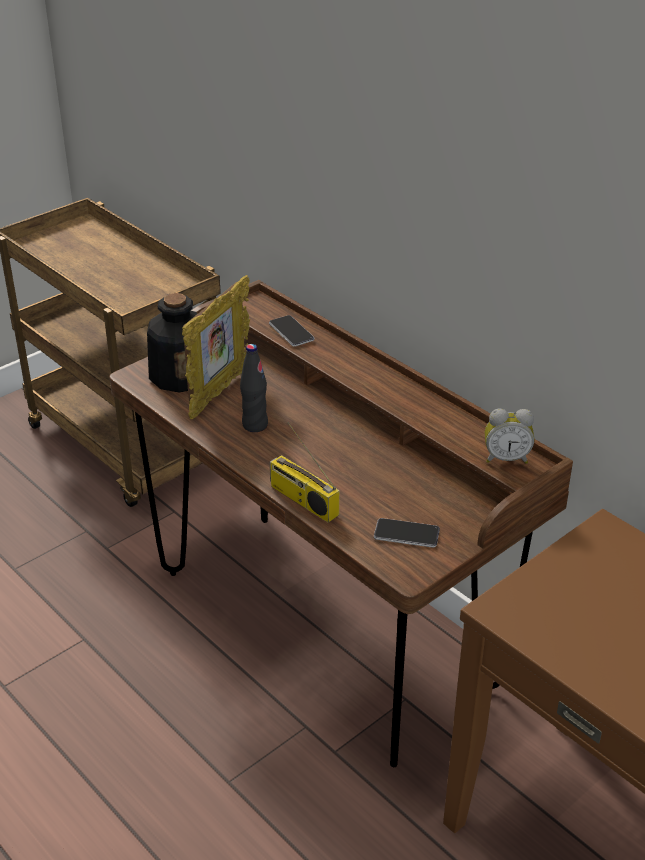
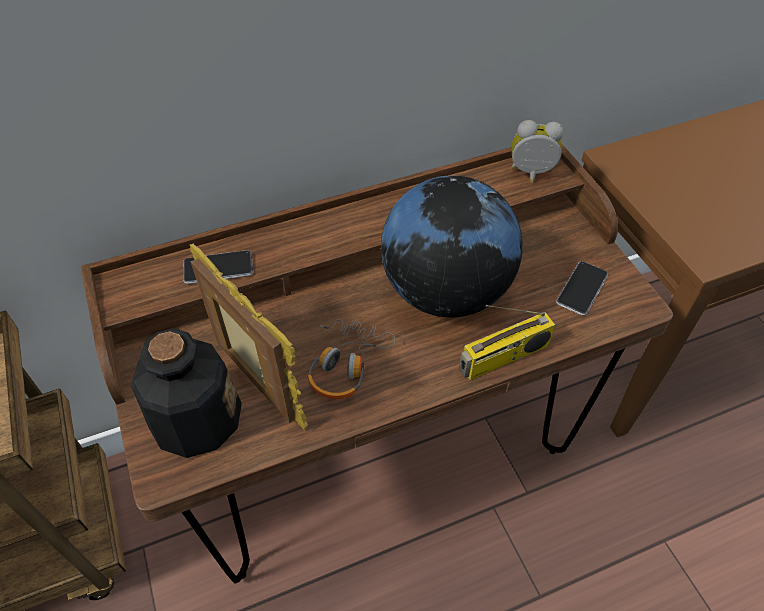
camera: 70 degrees left, 15 degrees up
(255, 425) = (346, 365): black bottle -> headphones
(355, 458) = (446, 291): none -> globe
(506, 458) = (531, 174): alarm clock -> alarm clock turned 105 degrees counterclockwise

